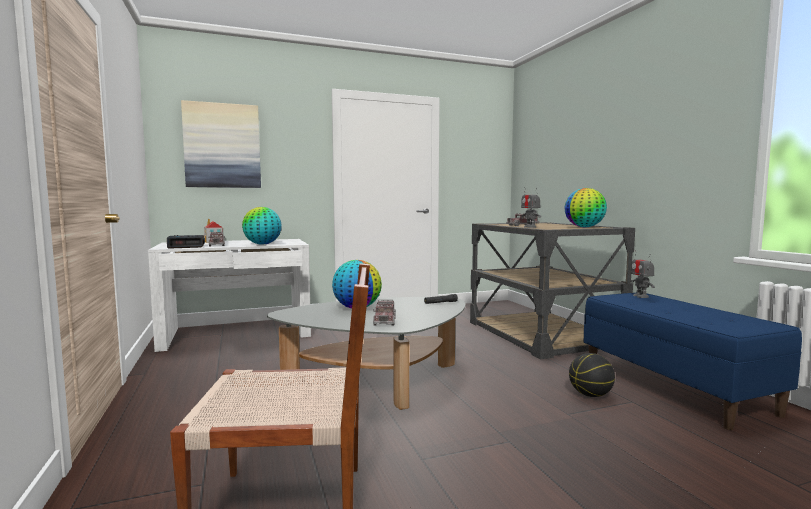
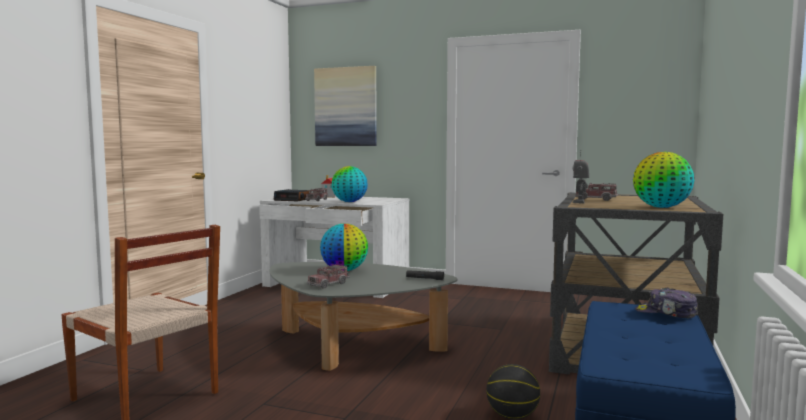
camera: 40 degrees right, 0 degrees up
(640, 296) = (666, 313): toy robot -> cap

